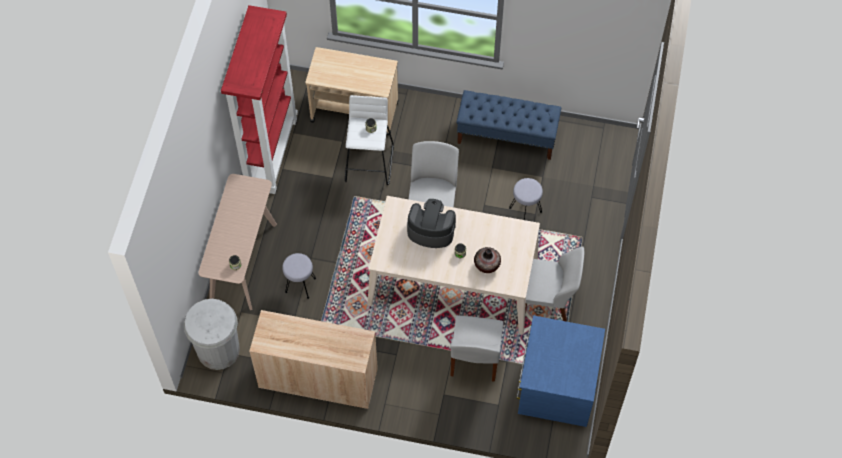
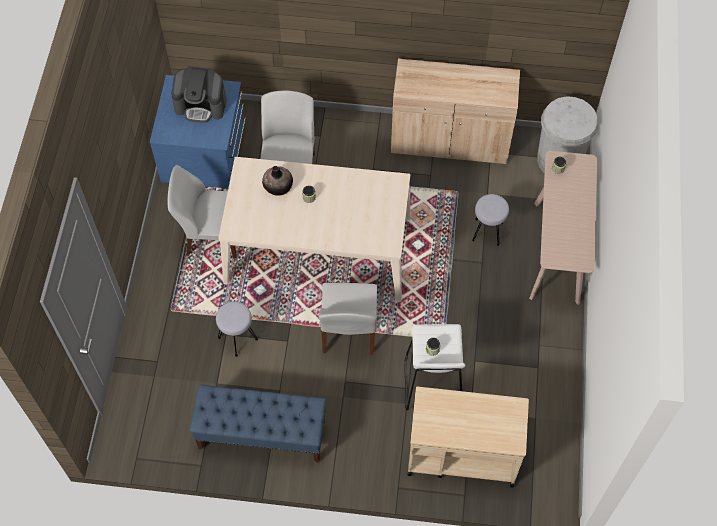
camera: 175 degrees right, 0 degrees up
(270, 152) = (557, 388): red bookcase -> none
(430, 230) = (344, 220): coffee machine -> coffee machine (201, 105)

